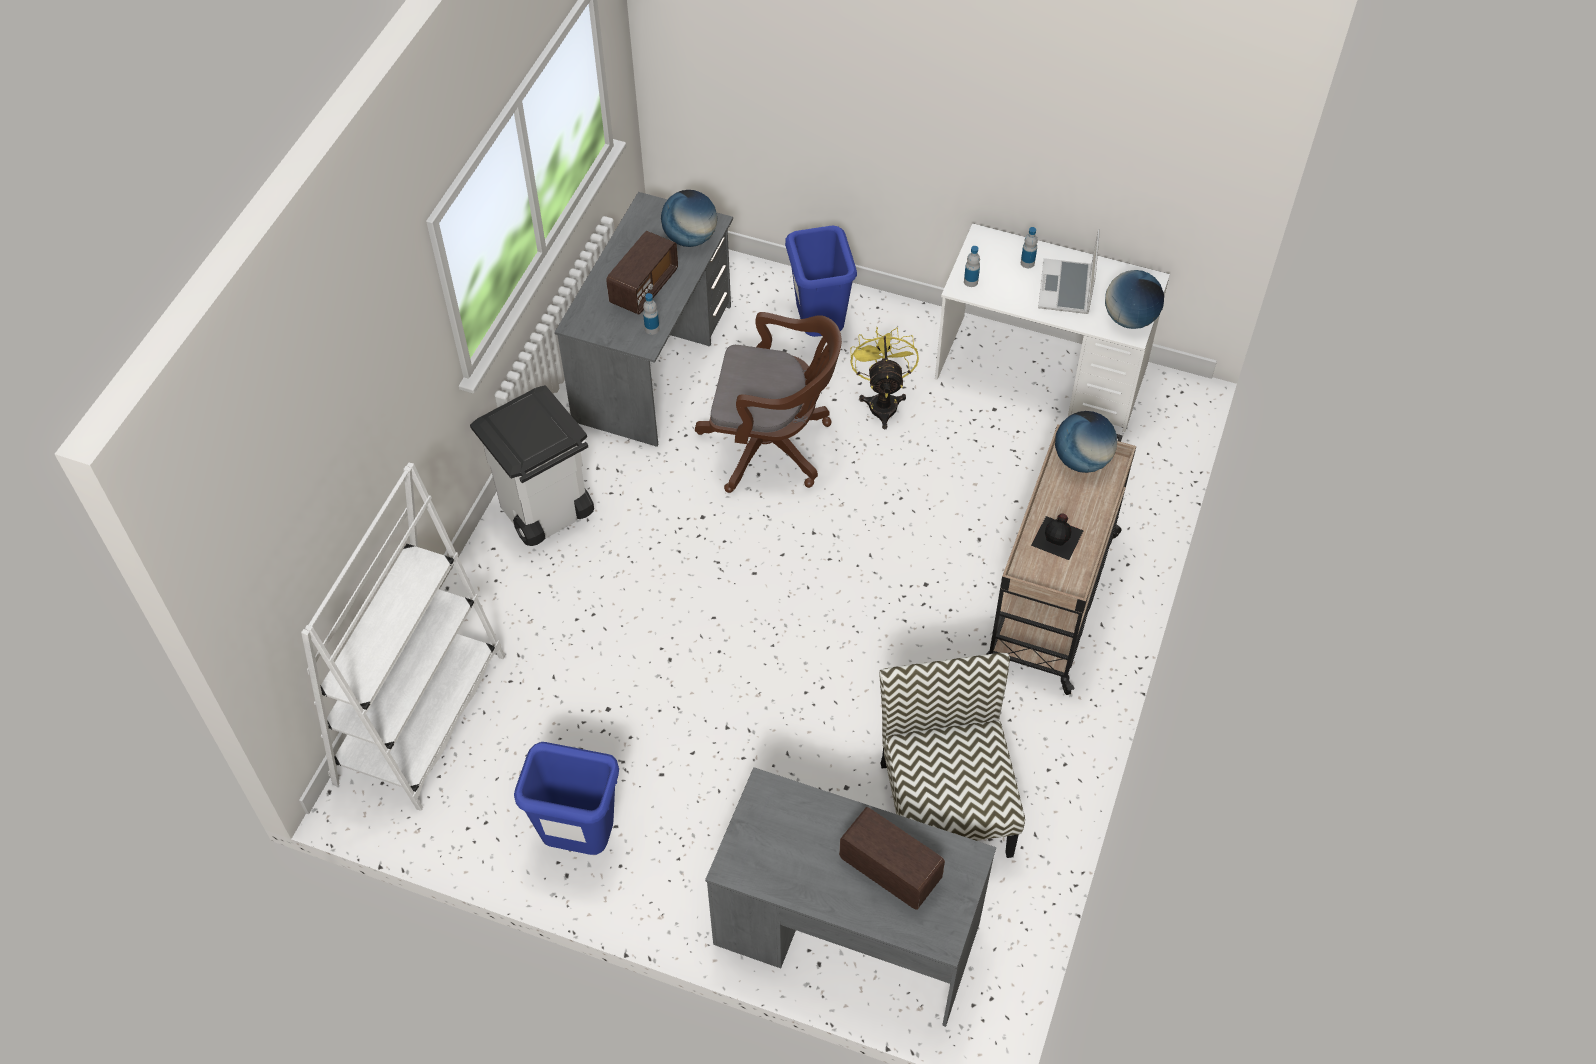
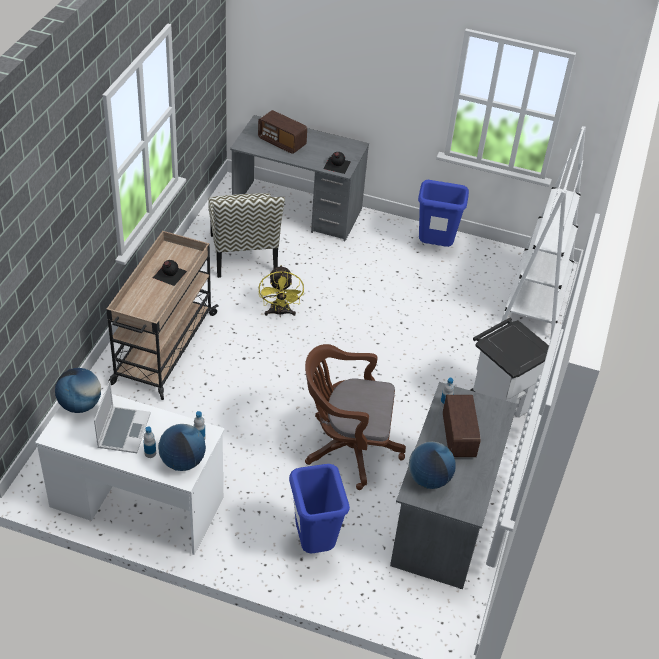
camera: 175 degrees right, 10 degrees down
(644, 287) = (458, 436): radio -> radio turned 150 degrees clockwise
(777, 804) = (336, 165): none -> black bottle
(882, 401) = (265, 481): yellow fan -> yellow fan (280, 313)
(1082, 460) = (142, 316): globe -> globe (182, 462)

